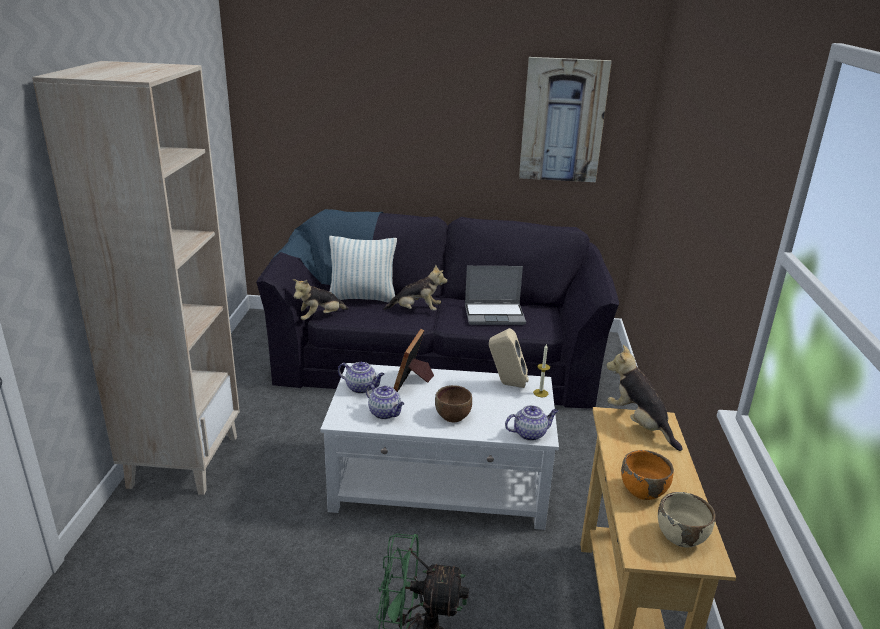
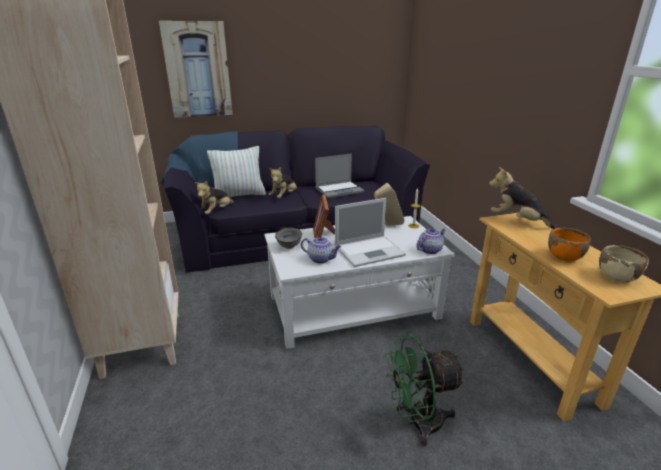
camera: 20 degrees left, 0 degrees up
(362, 388) = (289, 247): teapot -> grey bowl
(416, 310) = (284, 196): plush toy -> plush toy turned 135 degrees clockwise
(453, 416) = (370, 251): brown bowl -> laptop
(563, 120) = (353, 53): picture -> picture (198, 70)

